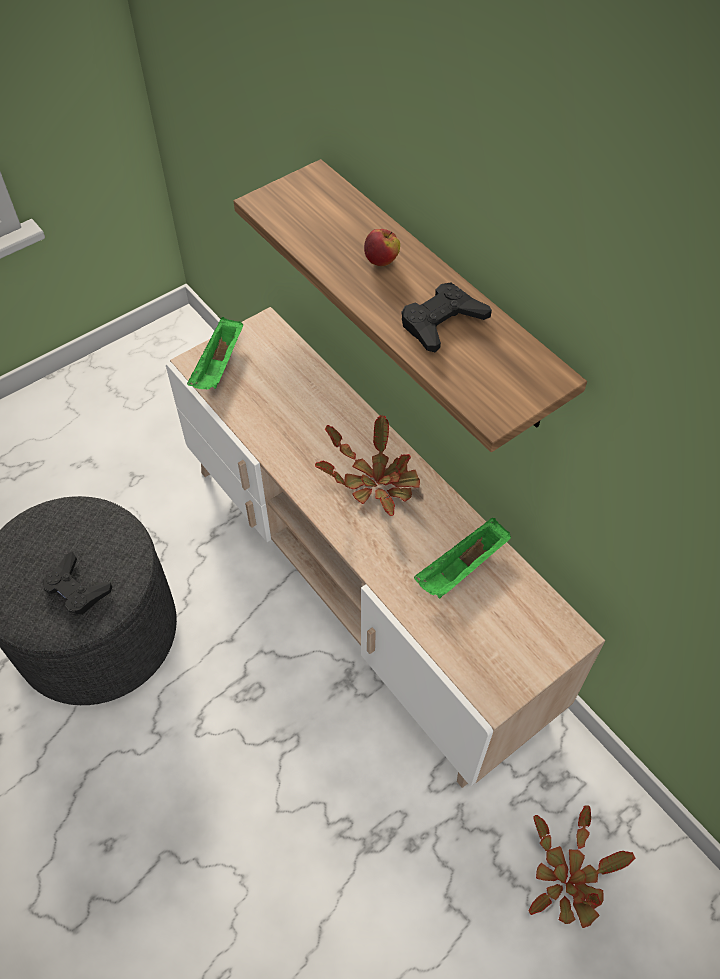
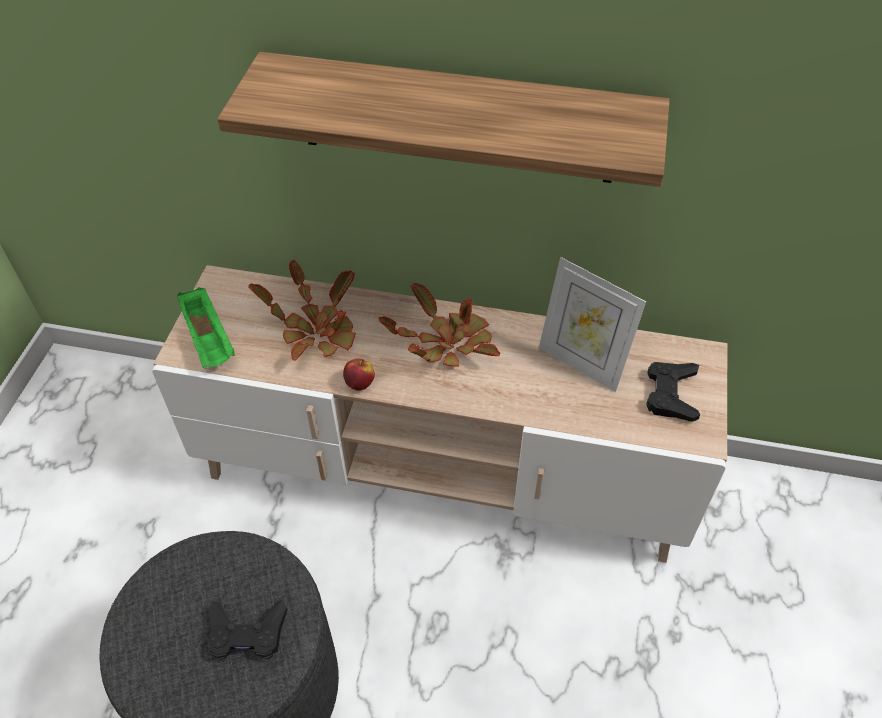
camera: 40 degrees left, 5 degrees down
(381, 260) = (412, 98): apple -> apple (360, 383)
(442, 322) = (518, 115): black game controller -> black game controller (671, 394)
(461, 568) = (581, 363): green tray -> picture frame
(569, 878) = (795, 564): potted plant -> potted plant (316, 330)

